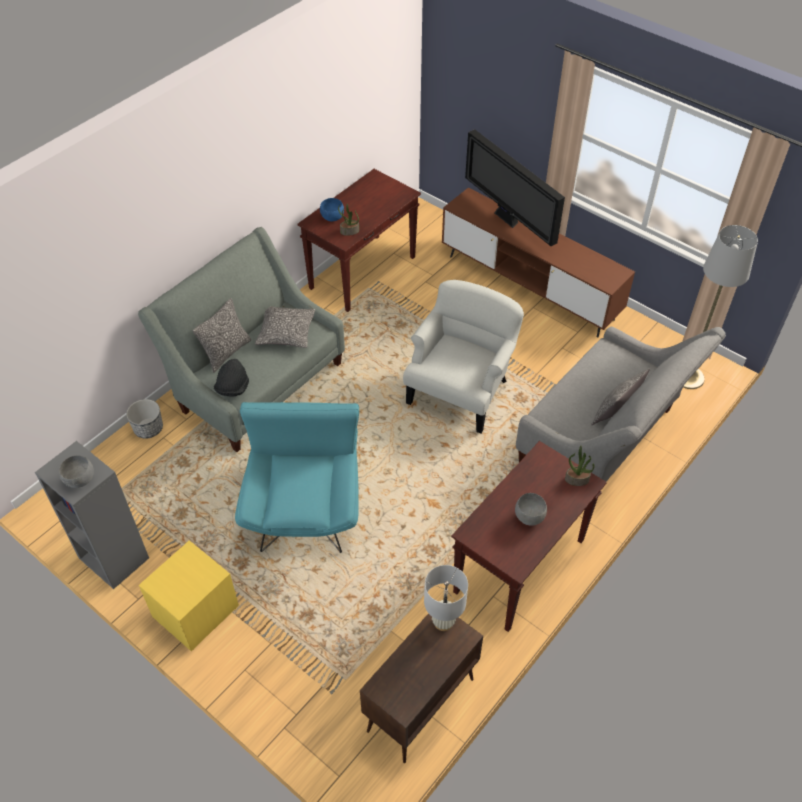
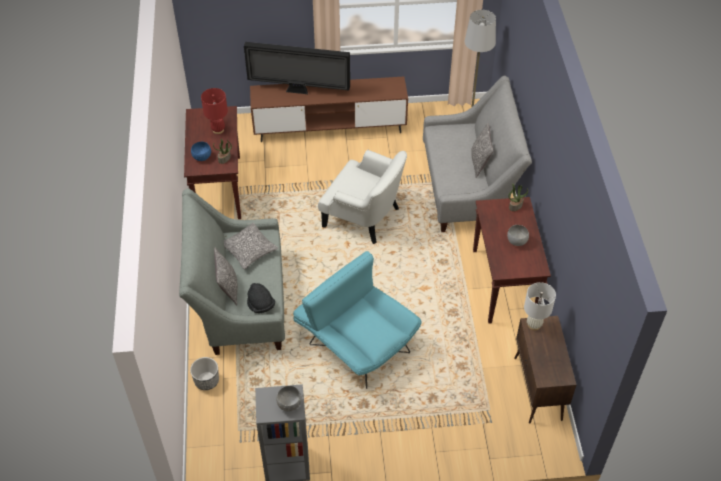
camera: 45 degrees left, 0 degrees up
(195, 612) = (372, 449): yellow nightstand -> none
(377, 203) = (218, 130): none -> red table lamp
(460, 390) = (364, 216): white armchair -> white armchair turned 135 degrees clockwise

